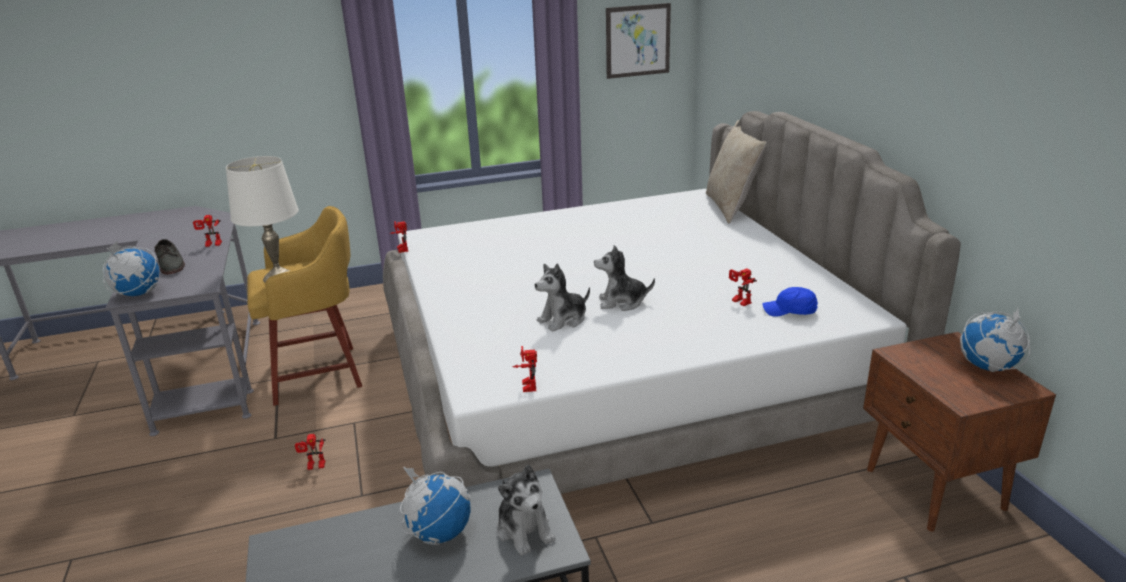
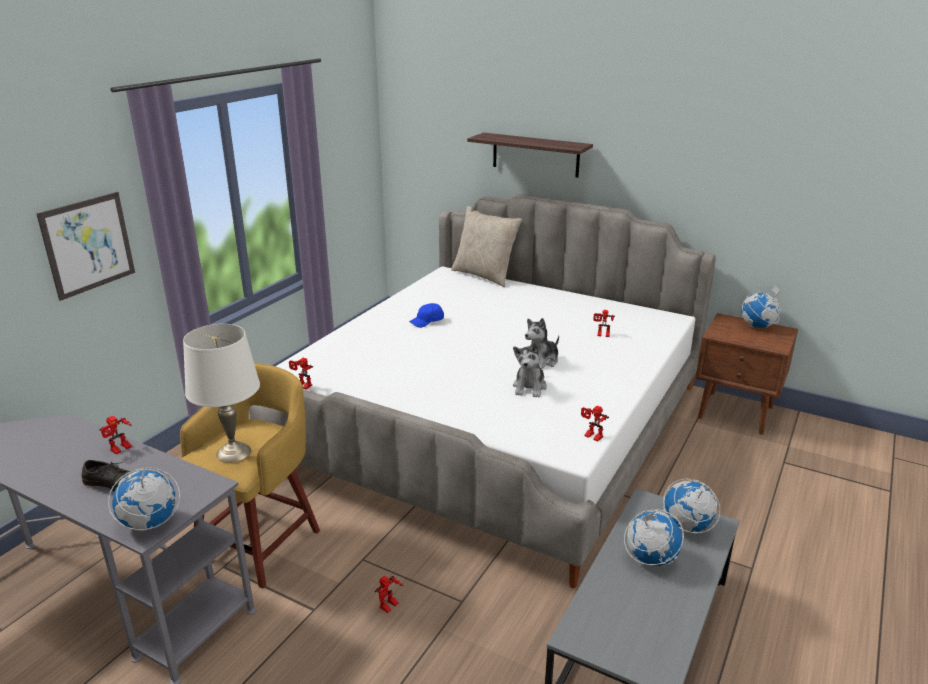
camera: 45 degrees left, 0 degrees up
(524, 530) = (686, 527): plush toy -> globe
(638, 41) = (348, 151): picture -> picture (88, 244)
(790, 311) = (636, 331): blue cap -> blue cap (427, 321)
(804, 62) = (535, 155): none -> shelf

